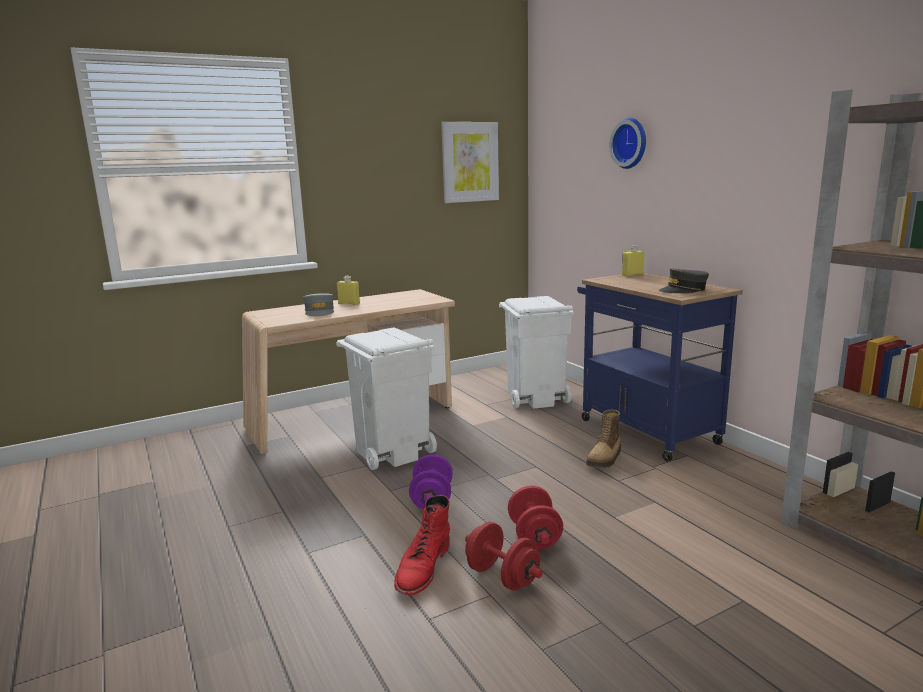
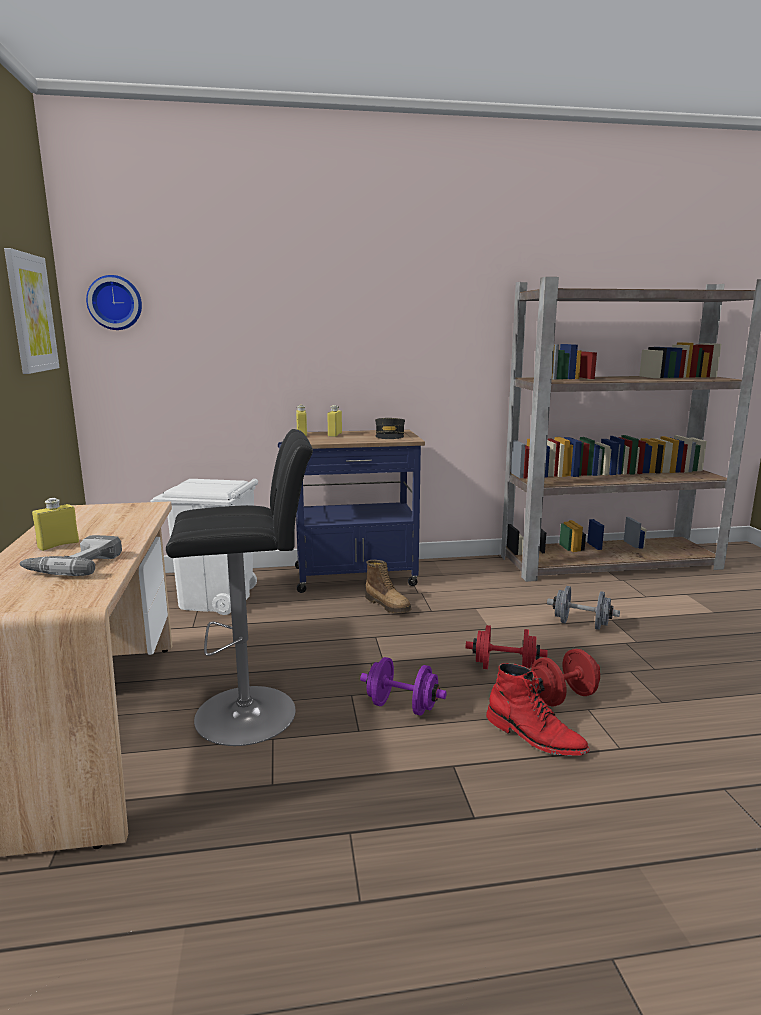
camera: 70 degrees left, 0 degrees up
(319, 312) = (74, 565): grey cap -> power drill
(391, 452) = (253, 713): white trash can -> black stool
(631, 143) = (261, 301): wall clock -> wall clock (115, 303)
(651, 280) = (335, 435): none -> yellow bottle
(696, 576) = (581, 624): none -> grey dumbbell

